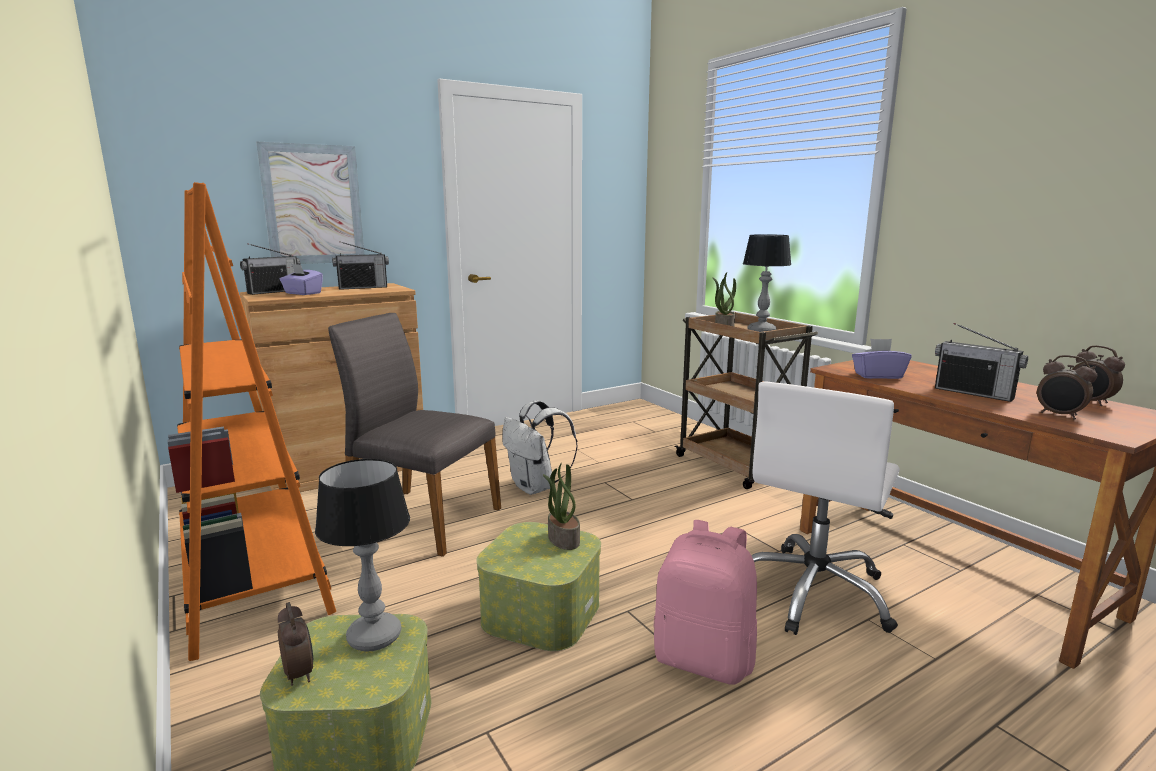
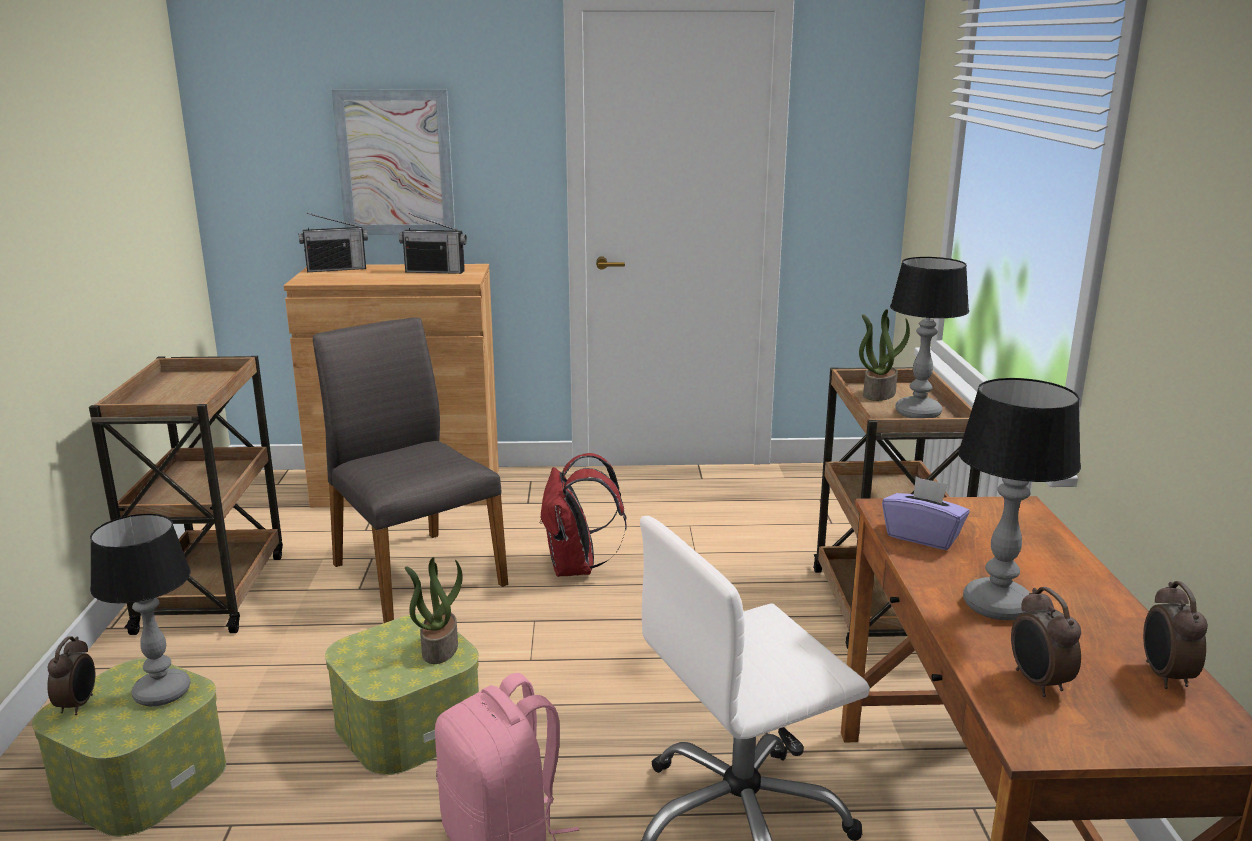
camera: 30 degrees right, 5 degrees up
(252, 574) = (213, 590): orange bookcase -> brown cart
(302, 293) = (356, 276): purple tissue box -> none
(536, 487) = (577, 568): white backpack -> red backpack
(973, 393) = (998, 606): radio -> table lamp

